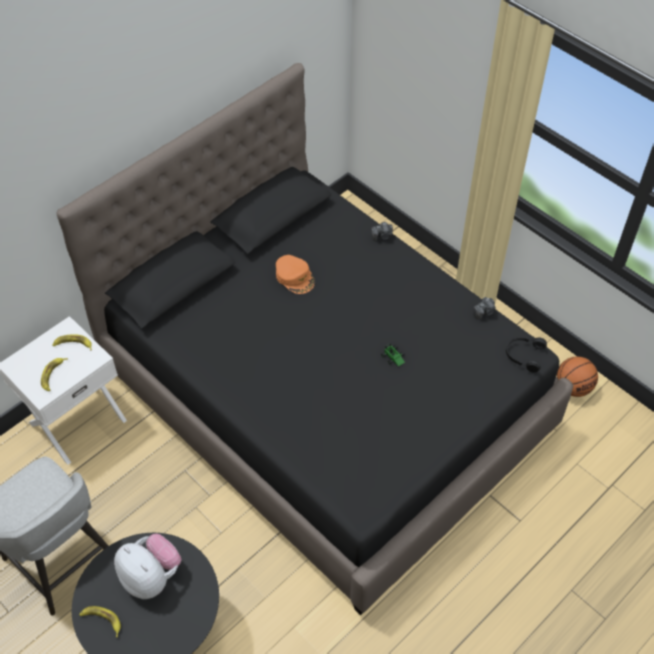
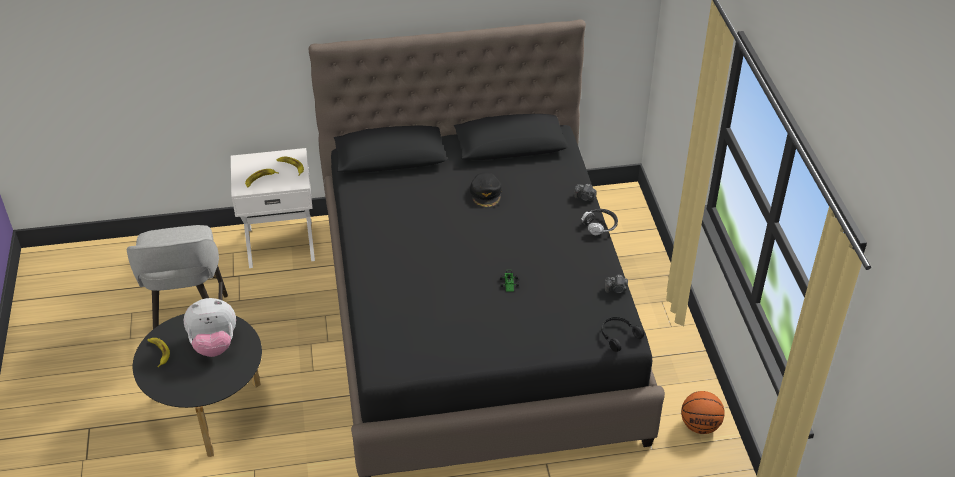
camera: 35 degrees right, 10 degrees down
(151, 577) = (214, 344): plush toy -> plush toy turned 90 degrees clockwise
(295, 277) = (486, 193): orange cap -> black cap
(419, 257) = (600, 226): none -> headphones

